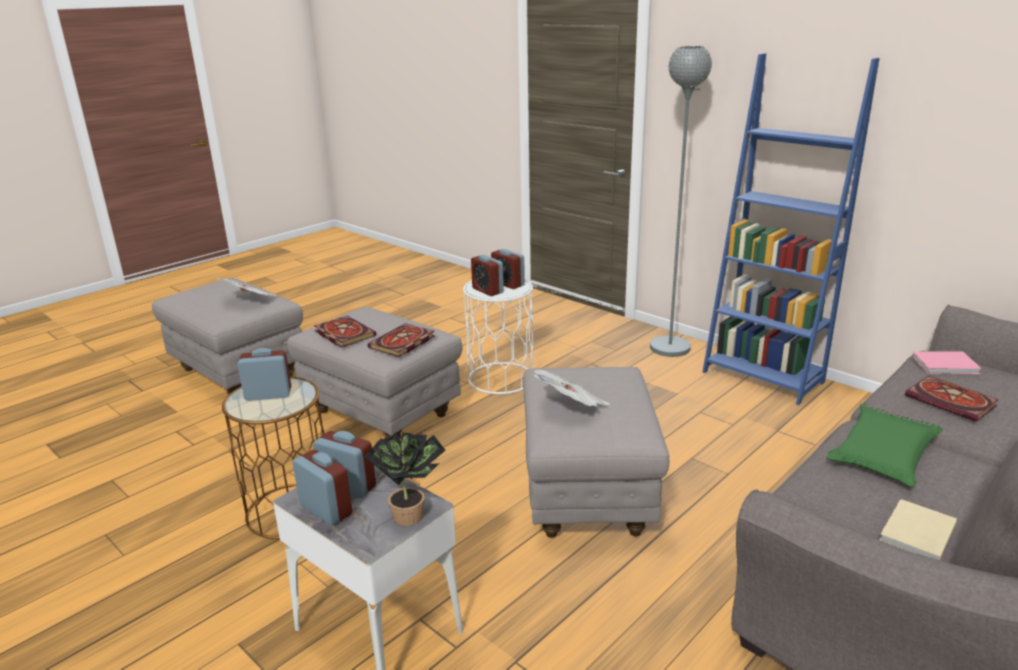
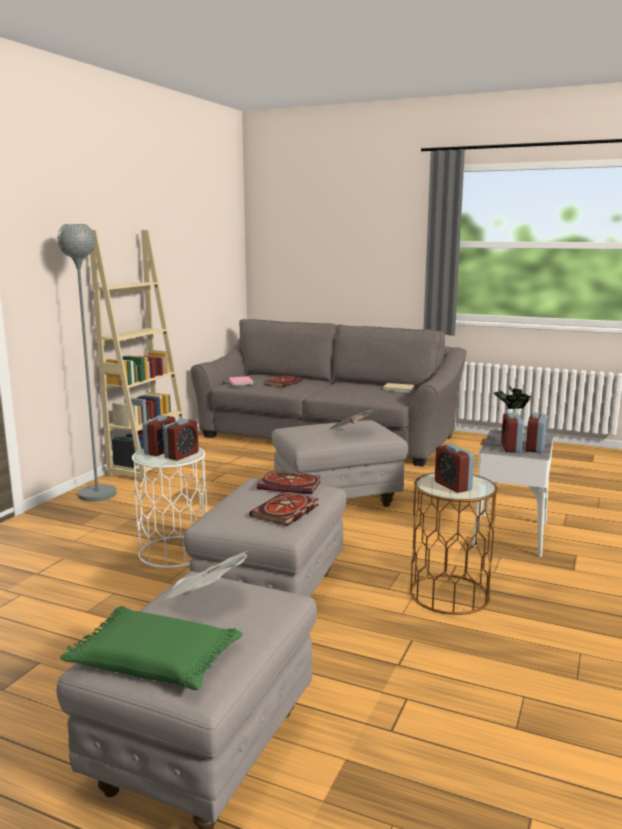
camera: 110 degrees left, 10 degrees down
(763, 377) = (150, 467): blue bookcase -> beige bookcase
(883, 452) = (340, 391): green pillow -> green pillow (154, 657)

